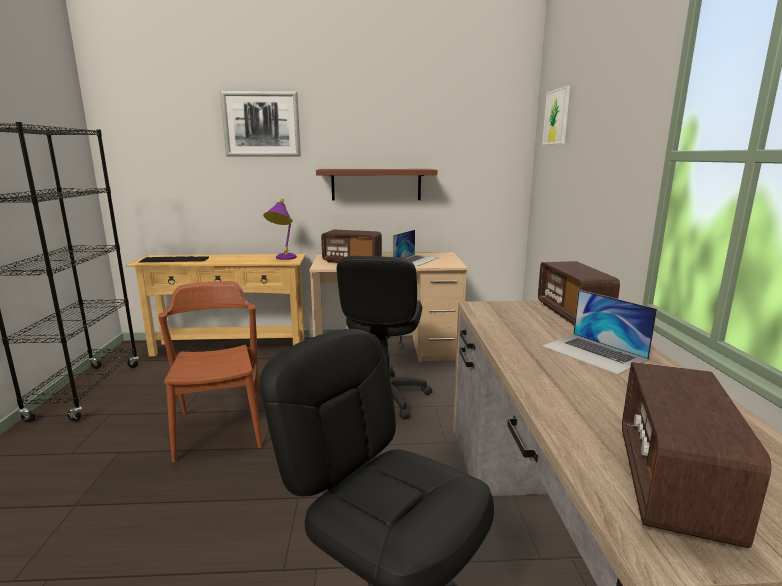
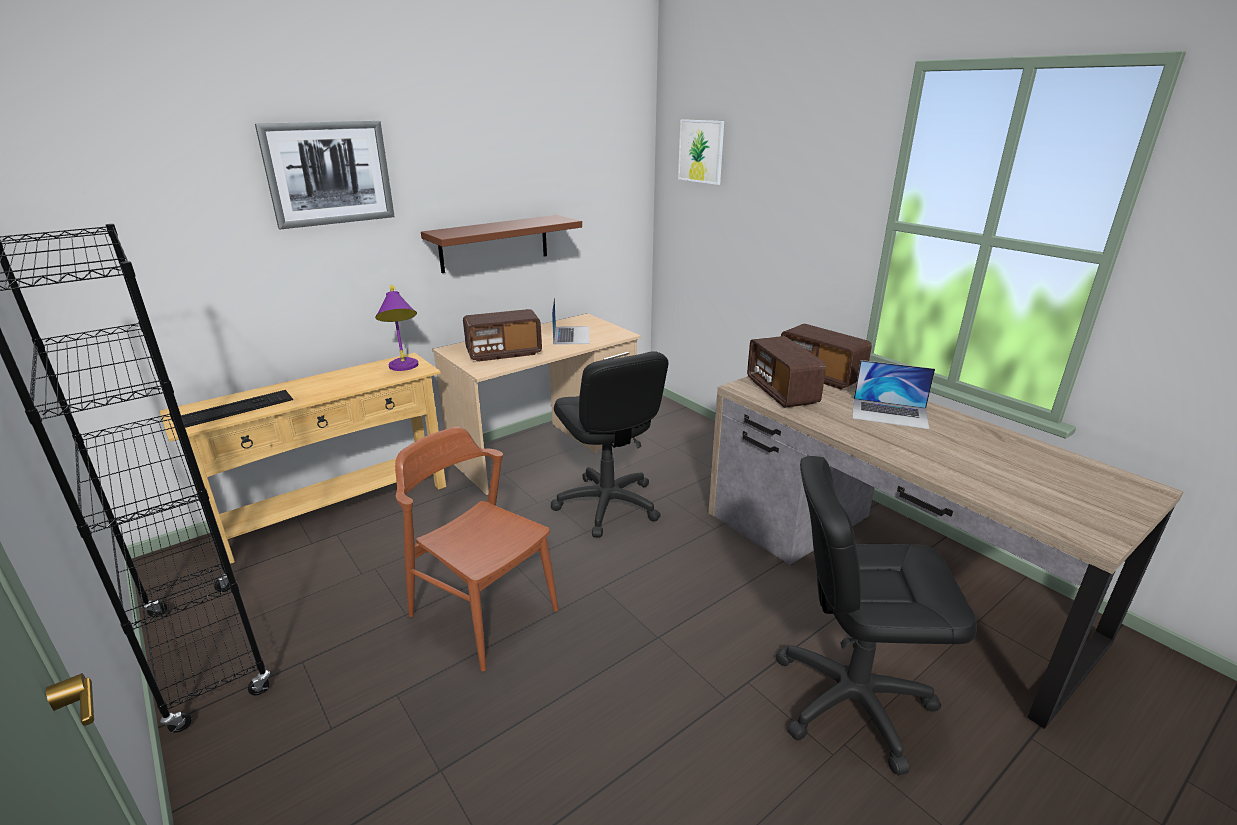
camera: 35 degrees left, 10 degrees up
(672, 484) = (1055, 500): radio -> radio (781, 392)

